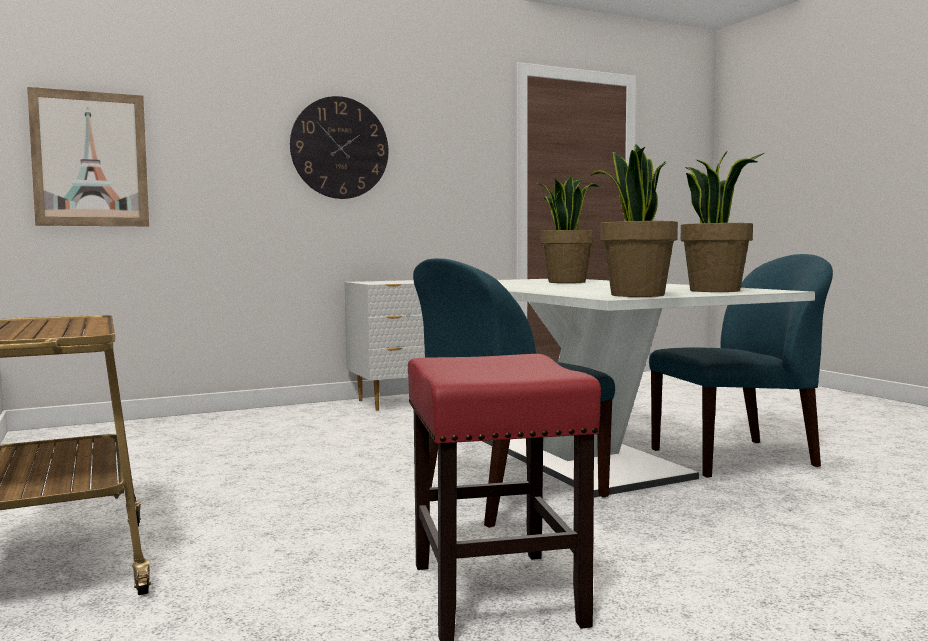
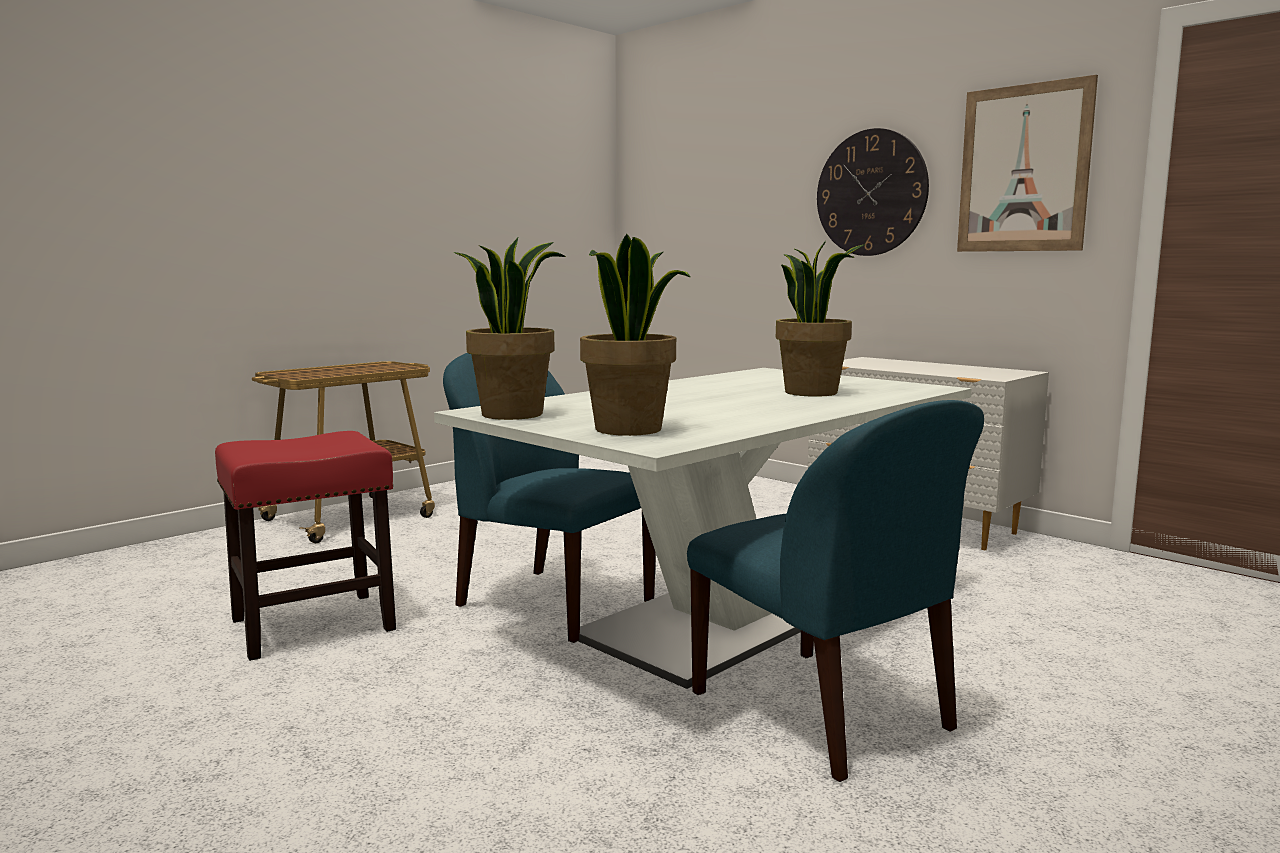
camera: 70 degrees right, 5 degrees up
(90, 159) = (668, 227): picture -> picture (1023, 169)

